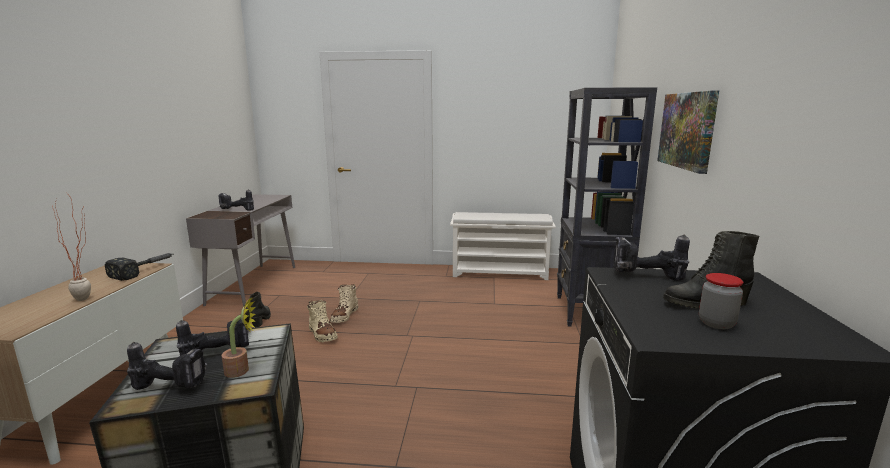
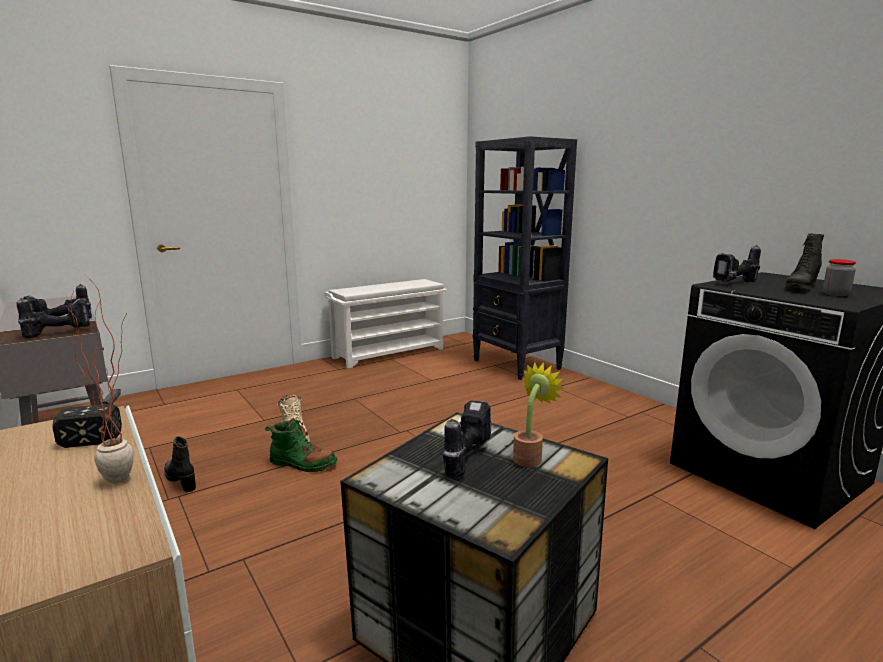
camera: 40 degrees left, 0 degrees up
(172, 385) = (503, 496): power drill -> power drill (60, 332)
(322, 334) = (302, 464): beige boot -> green boot
(687, 130) = (633, 175): picture -> none

